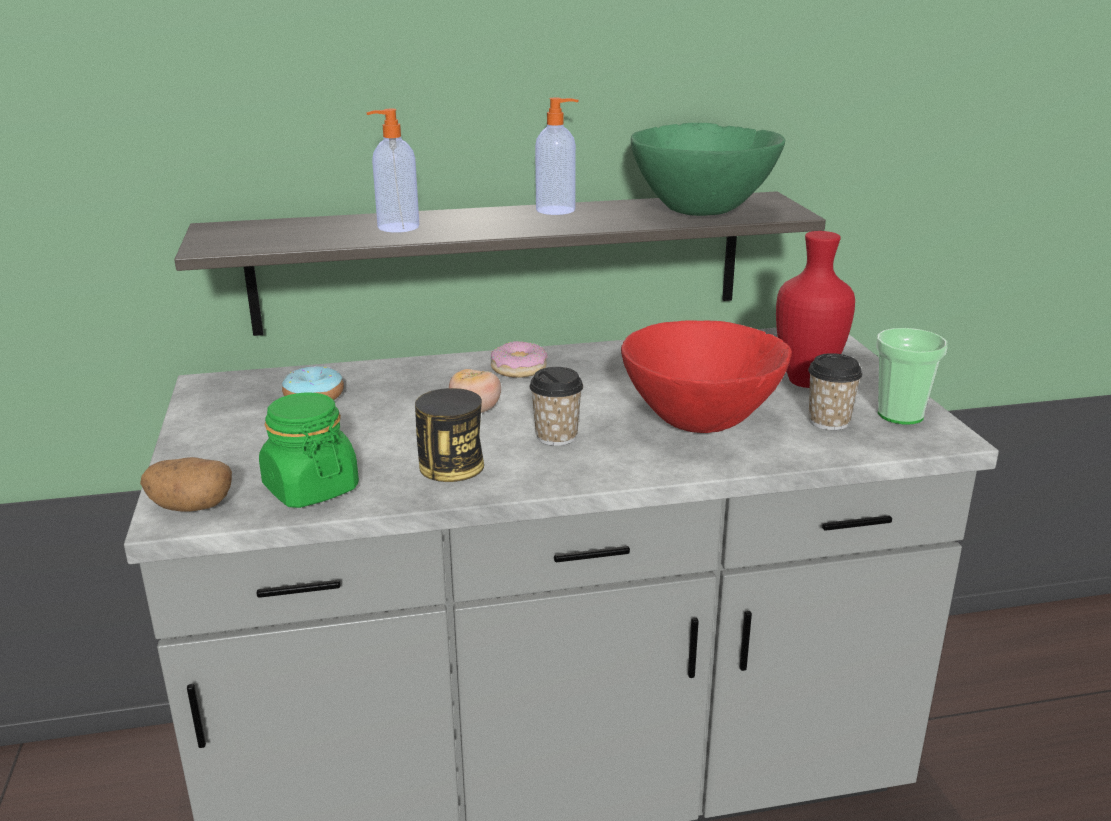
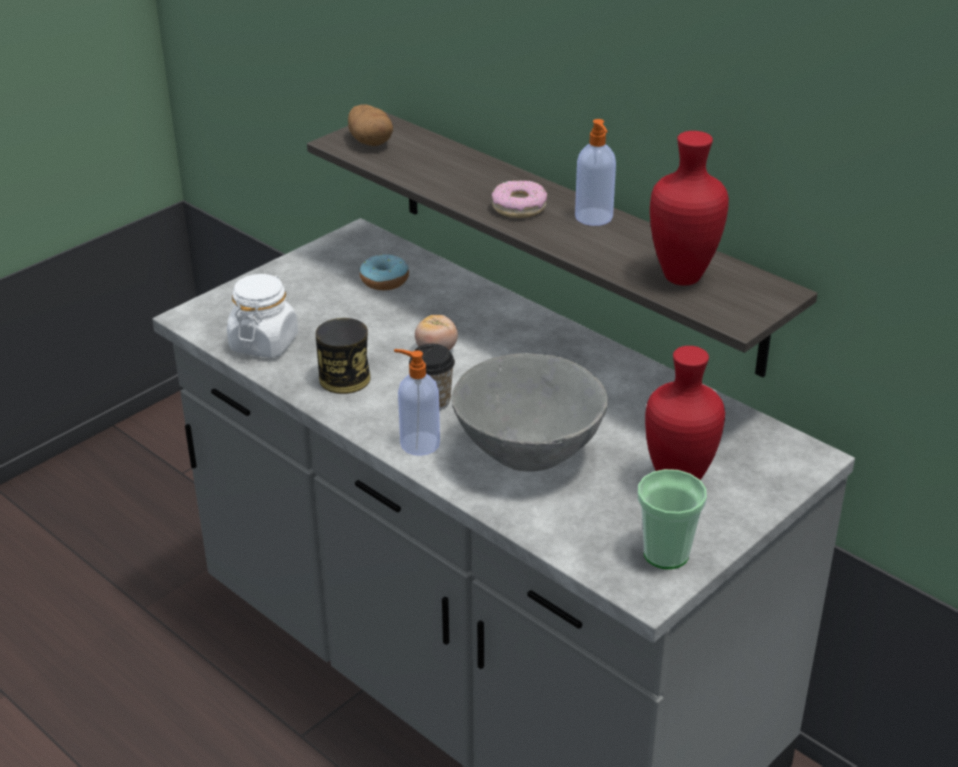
camera: 55 degrees right, 10 degrees up
(191, 507) = (205, 316): potato -> potato (370, 141)
(310, 489) = (264, 343): green jar -> white jar
(397, 227) = (462, 179): soap dispenser -> soap dispenser (418, 443)
(518, 368) = (530, 337): donut -> donut (519, 207)
(700, 423) = (528, 456): red bowl -> grey bowl
(702, 211) = (682, 279): green bowl -> red vase
(829, 421) = (605, 519): cup -> none

